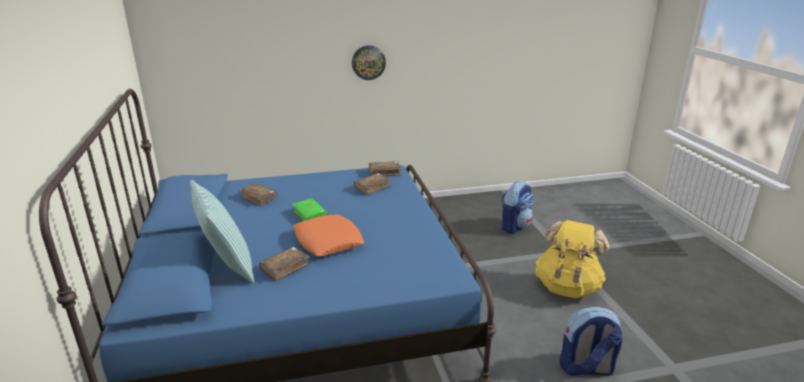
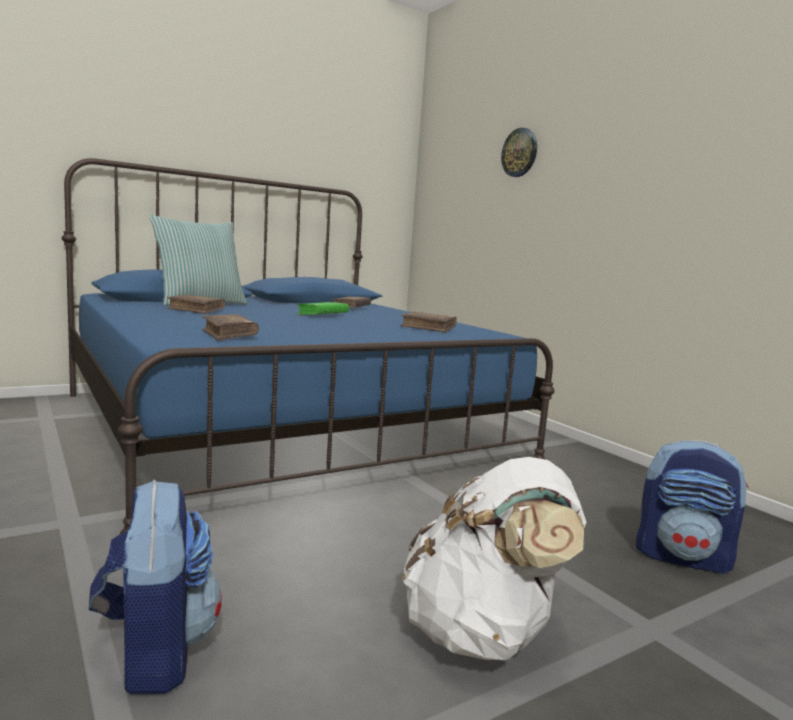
camera: 70 degrees right, 15 degrees down
(328, 241) = (262, 317): orange pillow -> none
(368, 62) = (603, 198): wall clock -> wall clock (520, 152)
(384, 173) = (486, 332): brown book -> brown book (229, 335)
(567, 287) = (484, 633): yellow backpack -> white backpack

